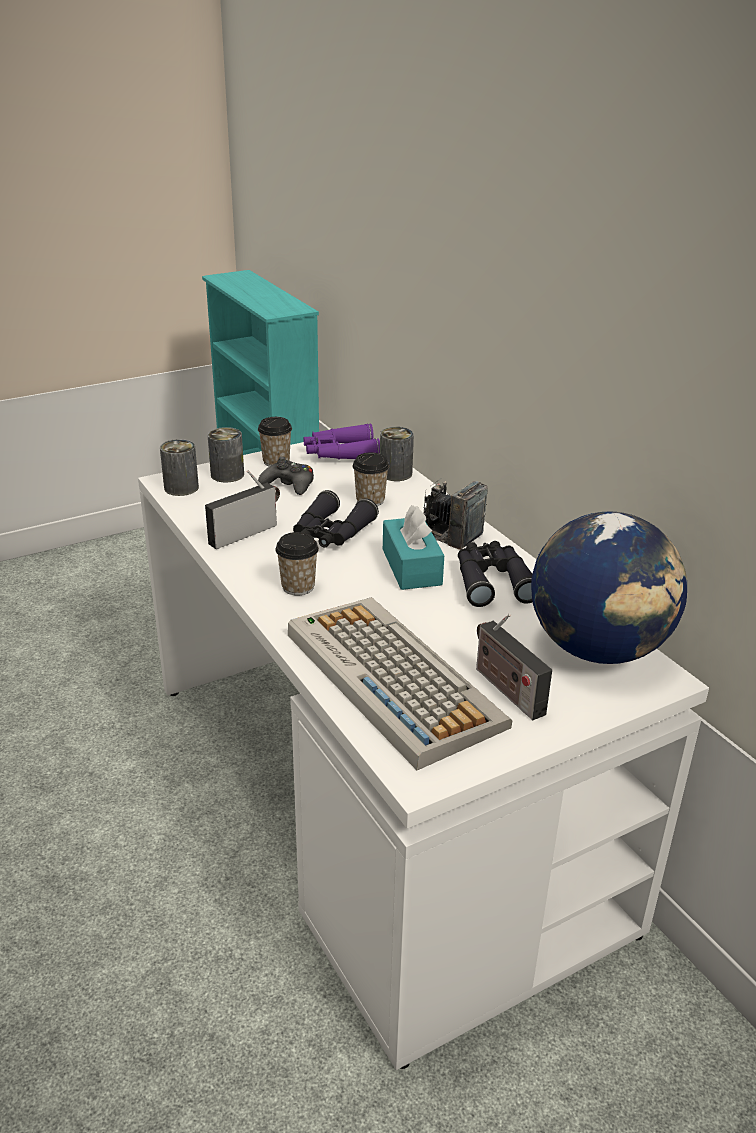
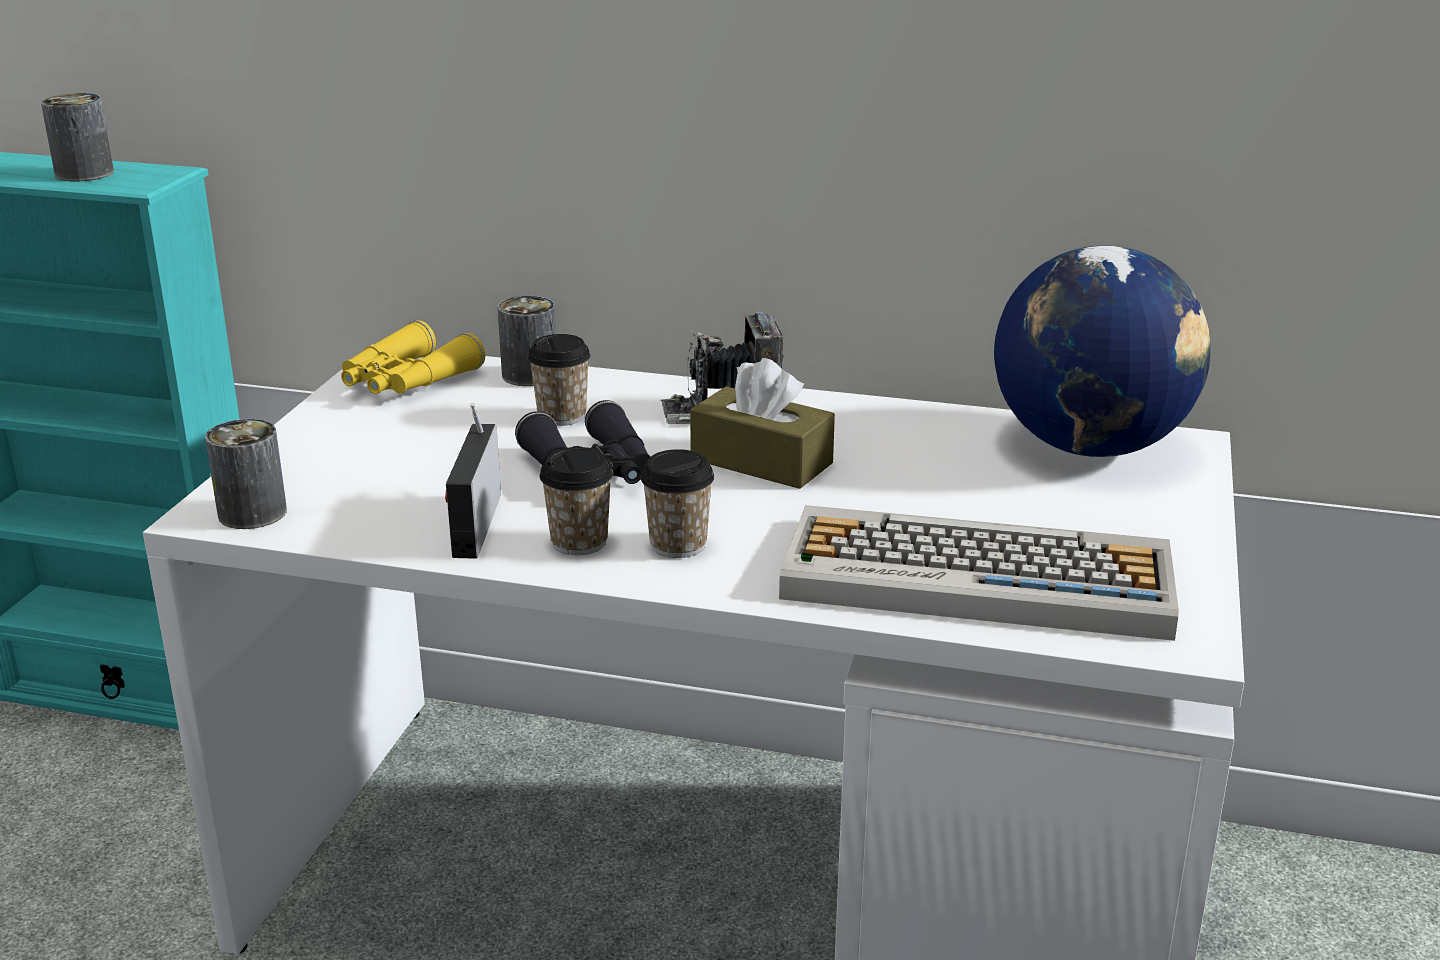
camera: 45 degrees left, 5 degrees down
(227, 474) = (291, 468): can -> can (84, 173)
(276, 461) = (332, 425): cup -> cup (579, 542)
(289, 484) = (412, 443): black game controller -> none
(340, 454) = (406, 381): purple binoculars -> yellow binoculars
(411, 567) = (761, 461): turquoise tissue box -> brown tissue box
(492, 581) = (873, 435): black binoculars -> none
(505, 689) = (1092, 524): radio -> none

